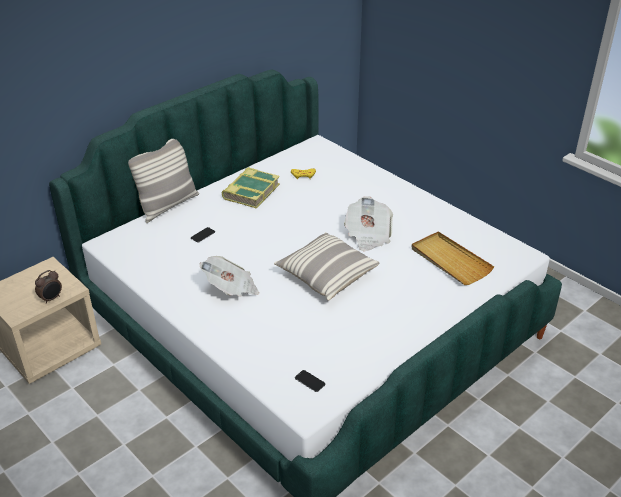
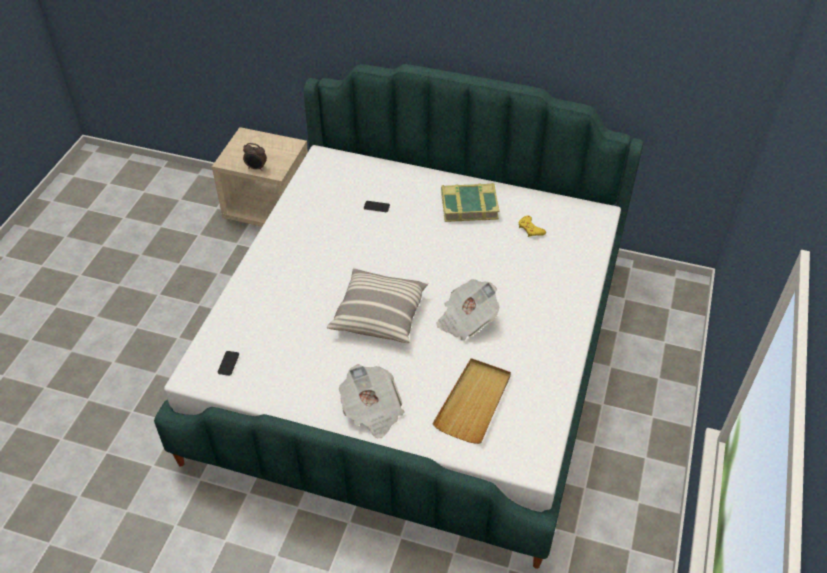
camera: 60 degrees right, 10 degrees up
(168, 206) = (402, 165): pillow -> none
(231, 289) = (315, 260): newspaper -> newspaper (372, 411)

